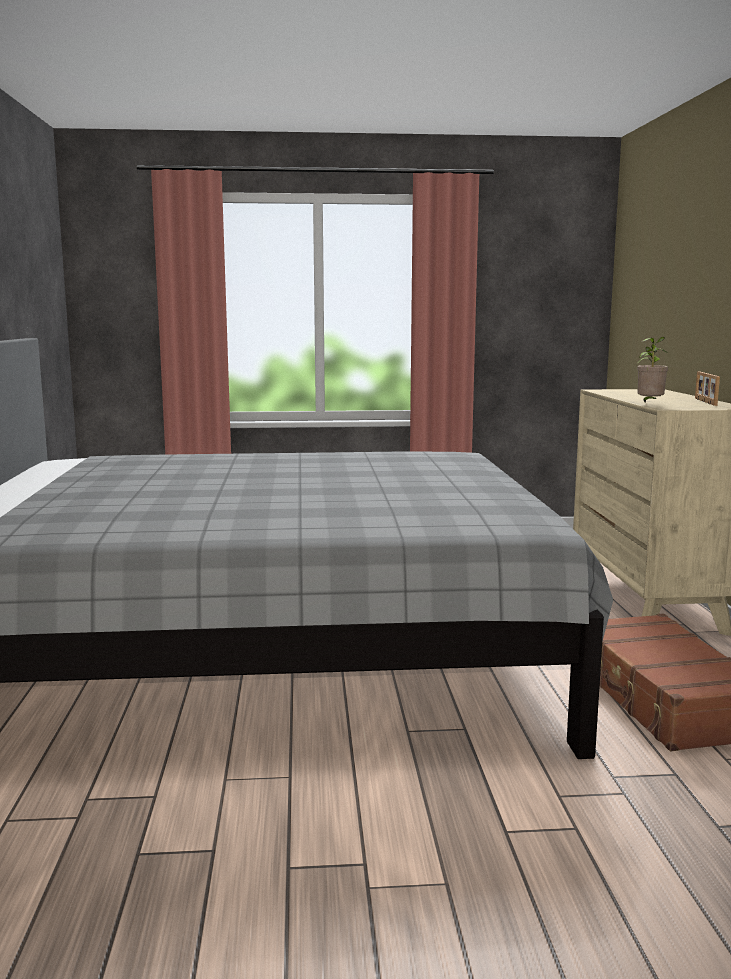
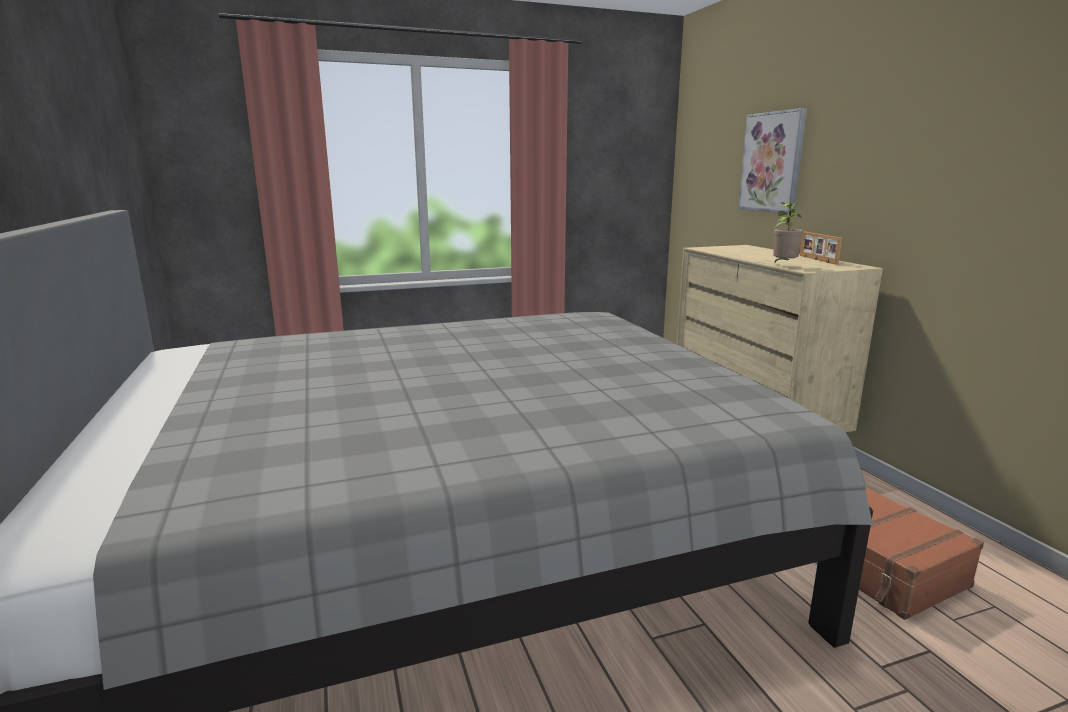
camera: 15 degrees left, 5 degrees up
(684, 296) = (772, 162): none -> picture

